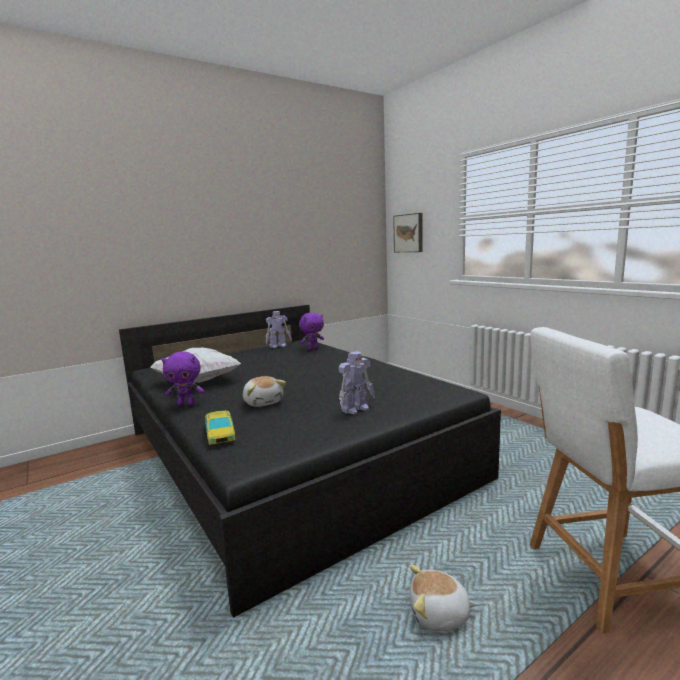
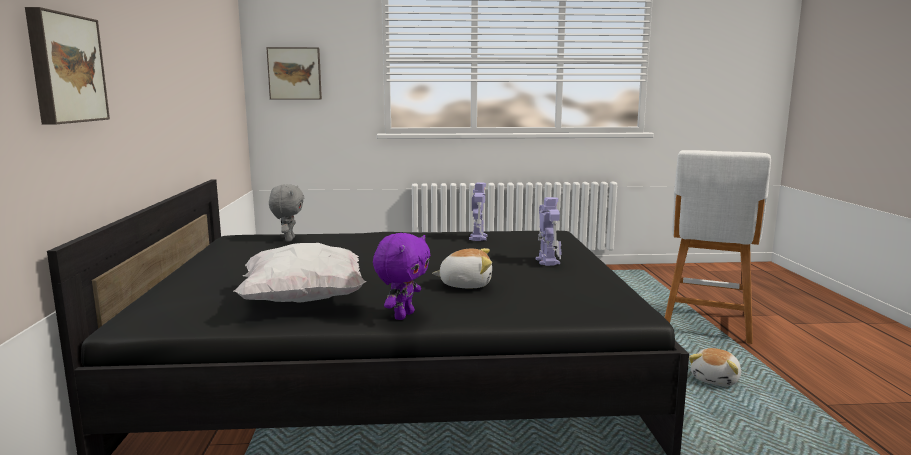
camera: 60 degrees left, 0 degrees up
(149, 249) = (64, 68): none -> picture
(220, 433) = (542, 310): toy car -> none
(278, 346) = (225, 248): toy robot -> toy robot (478, 237)
(312, 348) = (288, 239): purple plush toy -> grey plush toy

